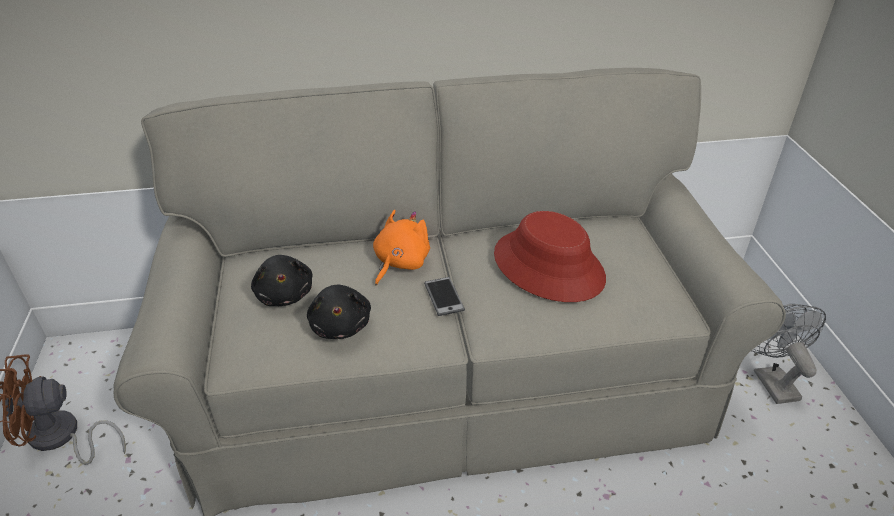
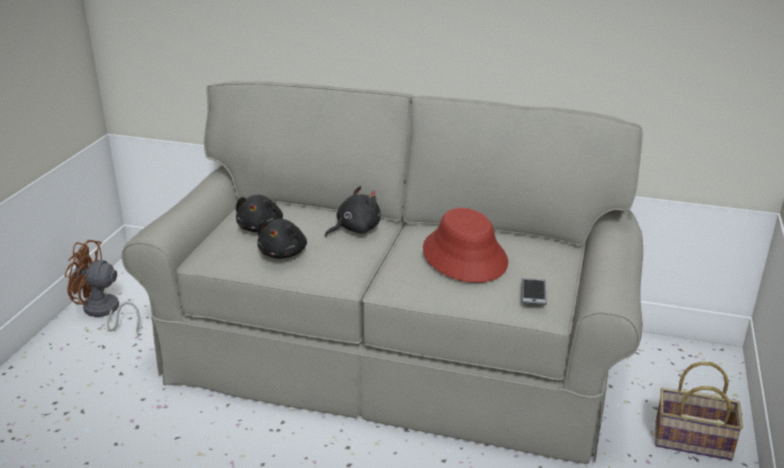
camera: 25 degrees right, 10 degrees down
(400, 263) = (355, 229): orange plush toy -> black plush toy
(444, 297) = (370, 256): phone -> phone (533, 292)
(771, 380) = (690, 441): grey fan -> basket

